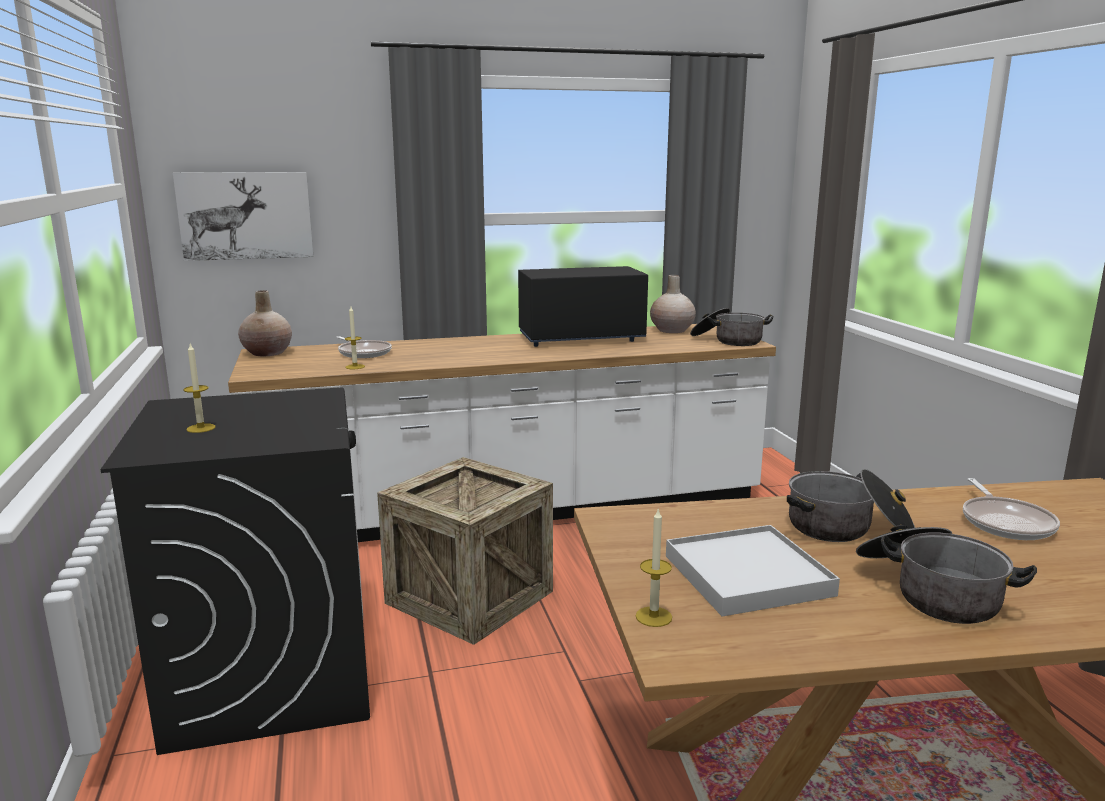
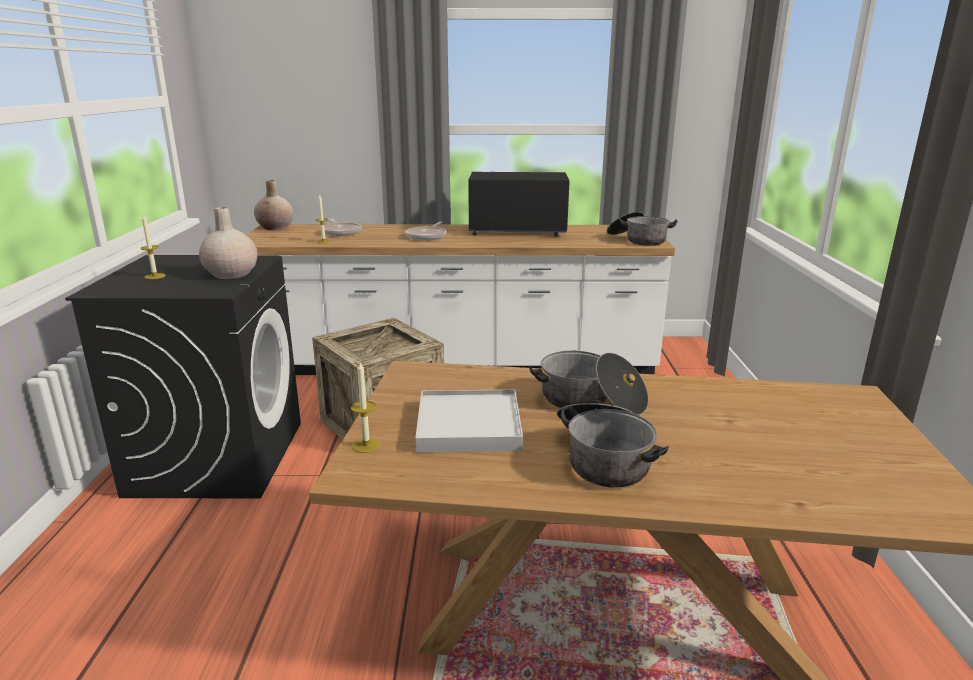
camera: 15 degrees right, 5 degrees up
(246, 215) = (269, 122): picture -> none
(671, 330) = (600, 229): beige vase -> beige vase (231, 274)
(1005, 522) = (736, 413): frying pan -> frying pan (427, 236)

